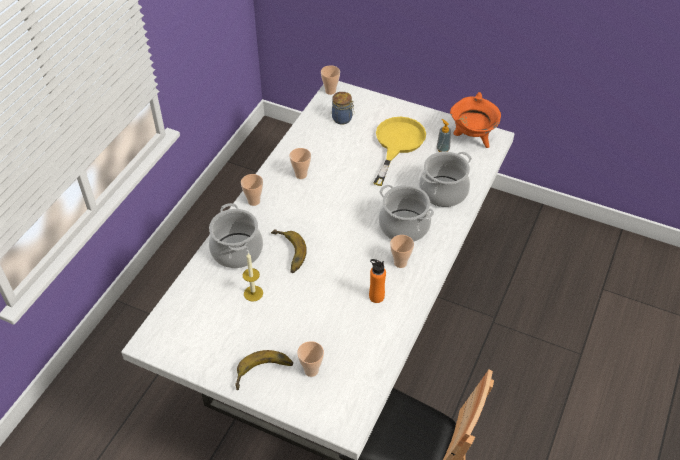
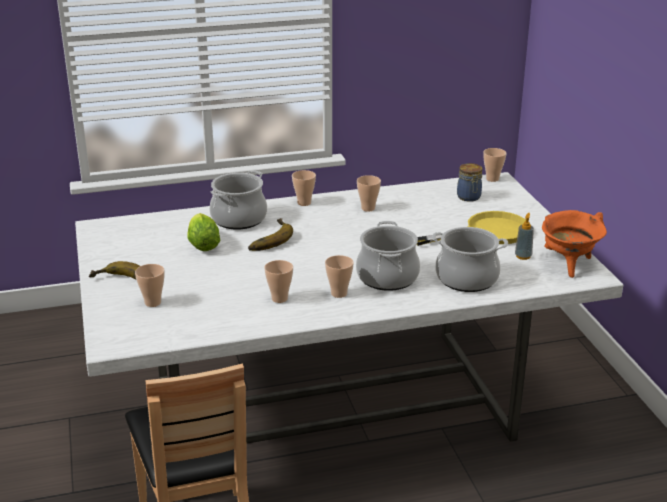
camera: 50 degrees right, 20 degrees down
(253, 293) = (203, 244): candle -> lettuce
(376, 296) = (279, 298): orange bottle -> cup

